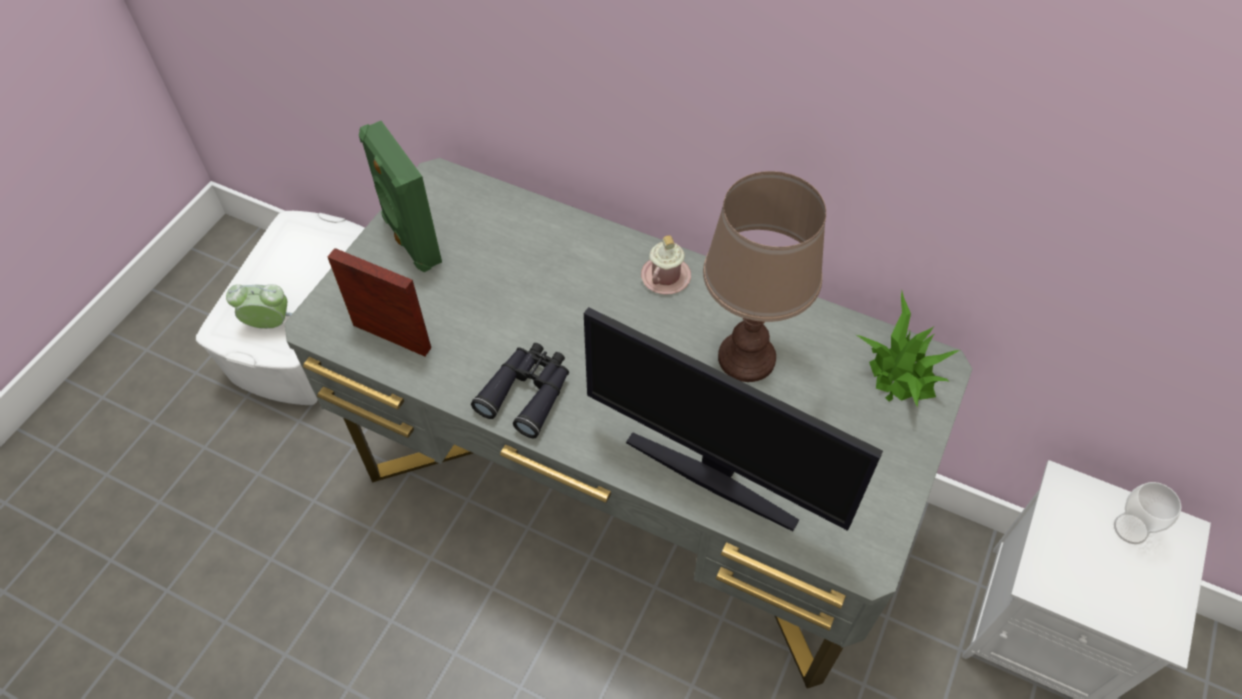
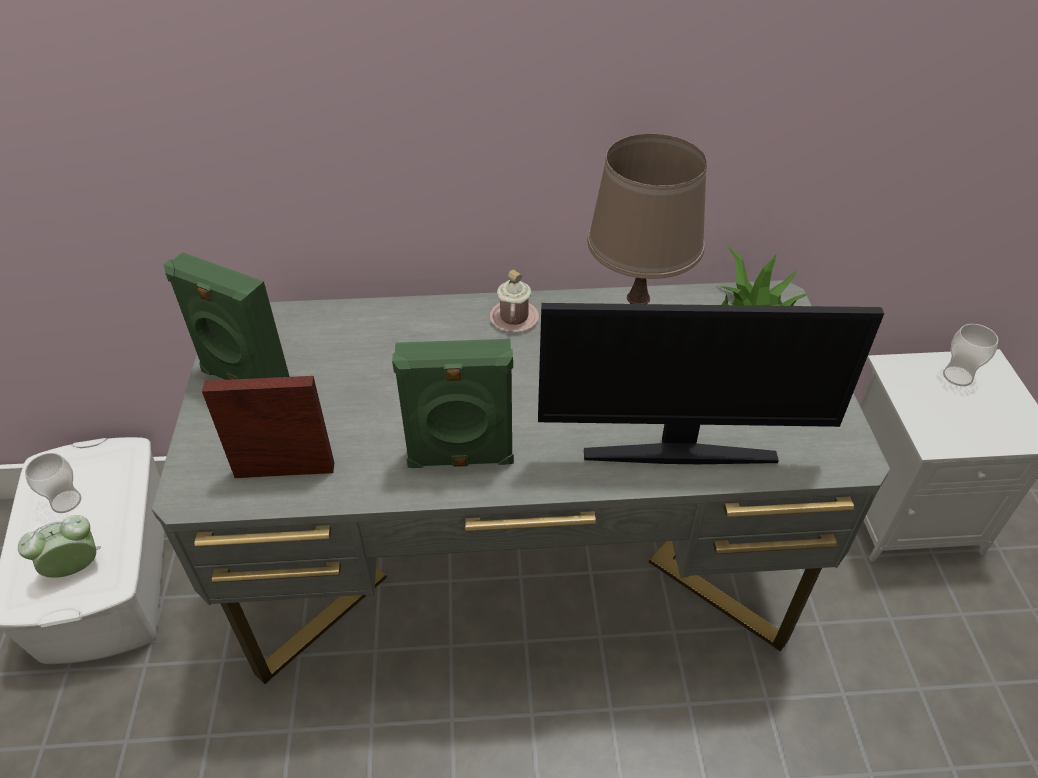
camera: 30 degrees left, 10 degrees down
(290, 263) = (66, 501): none -> cup
(528, 392) = (460, 459): black binoculars -> green speaker

